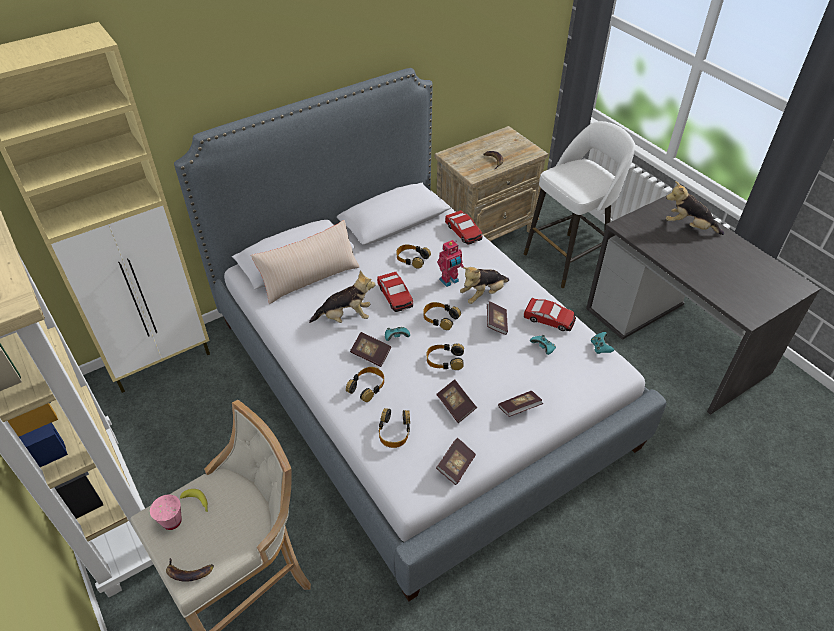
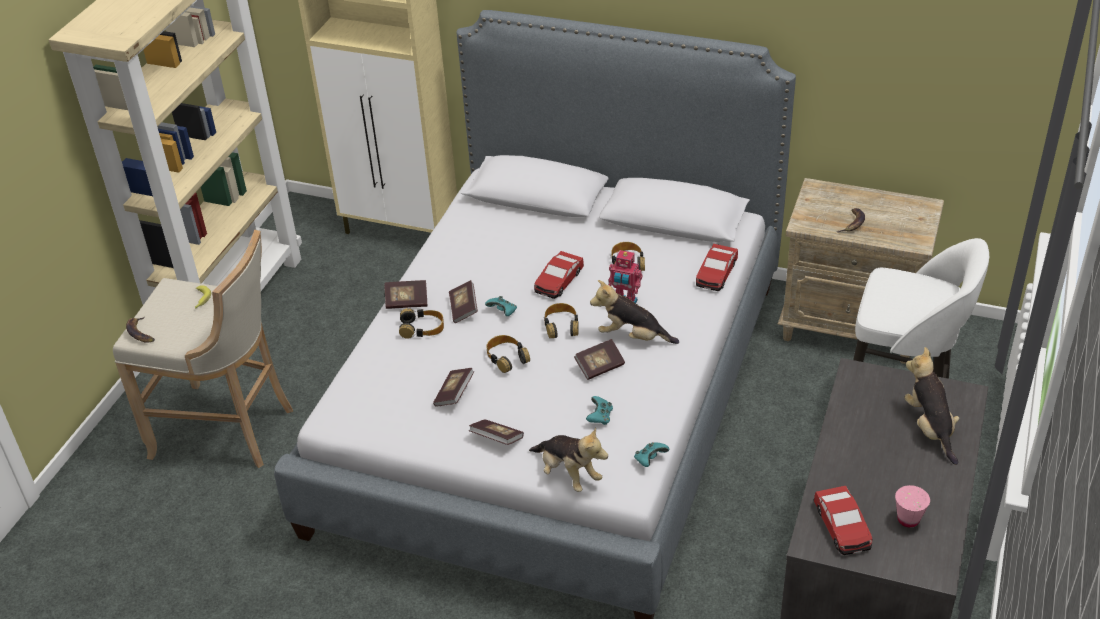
camera: 55 degrees right, 5 degrees down
(172, 521) = (174, 298): pink cup -> pink cup (908, 519)
(309, 278) = (520, 217): beige pillow -> none
(345, 317) = (494, 267): plush toy -> plush toy (568, 474)
(394, 431) = (385, 371): headphones -> none
(456, 466) = (384, 431): book -> book (406, 302)
(549, 319) = (650, 401): toy car -> toy car (842, 526)

